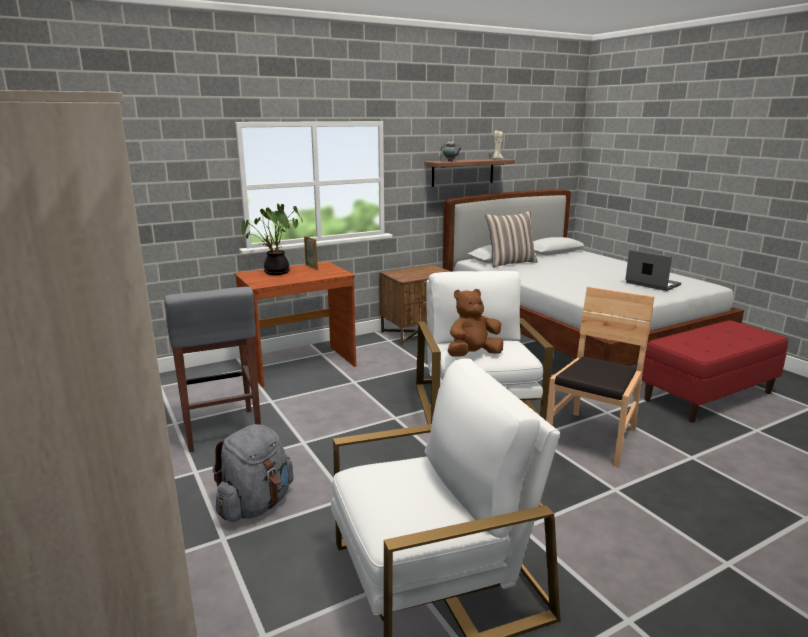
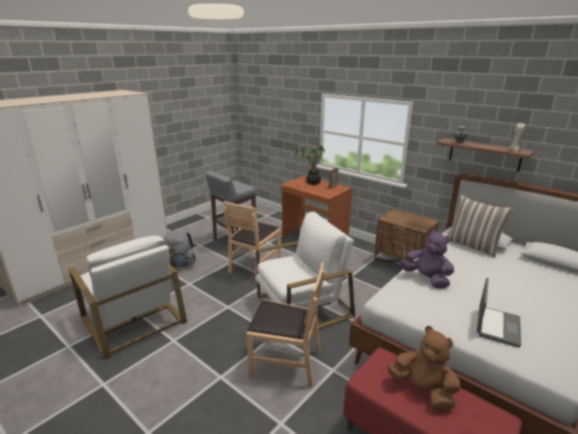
camera: 70 degrees right, 5 degrees up
(341, 425) = (254, 266): none -> brown chair
(473, 355) = (276, 265): brown plush toy -> brown plush toy (422, 390)
(571, 286) = (426, 279): none -> purple plush toy

